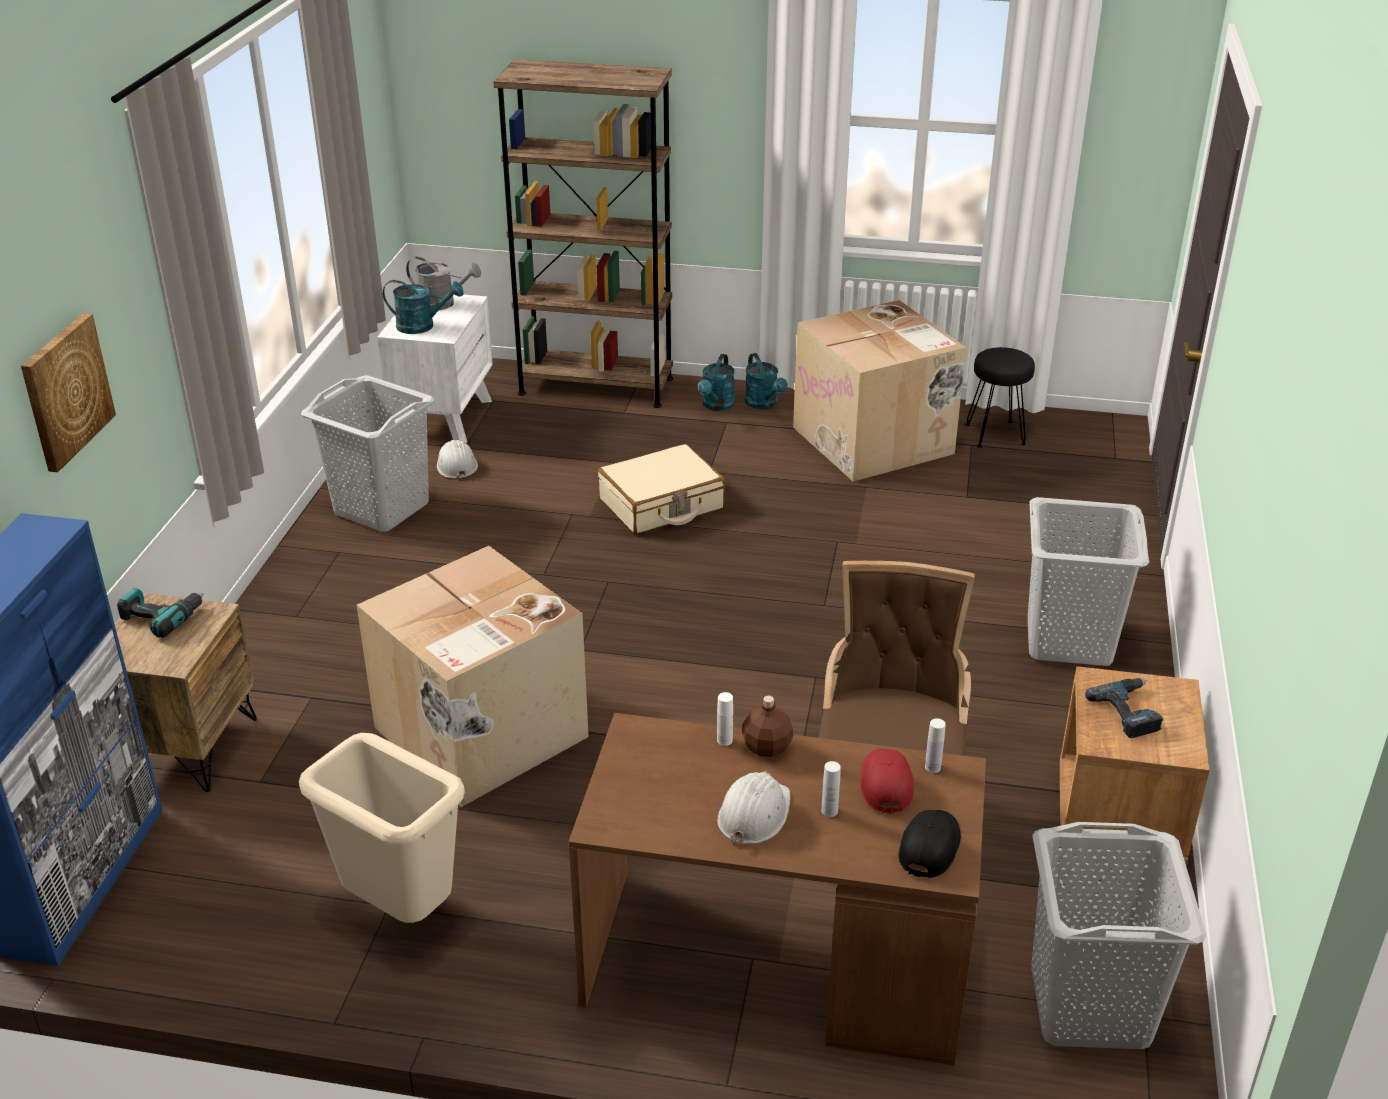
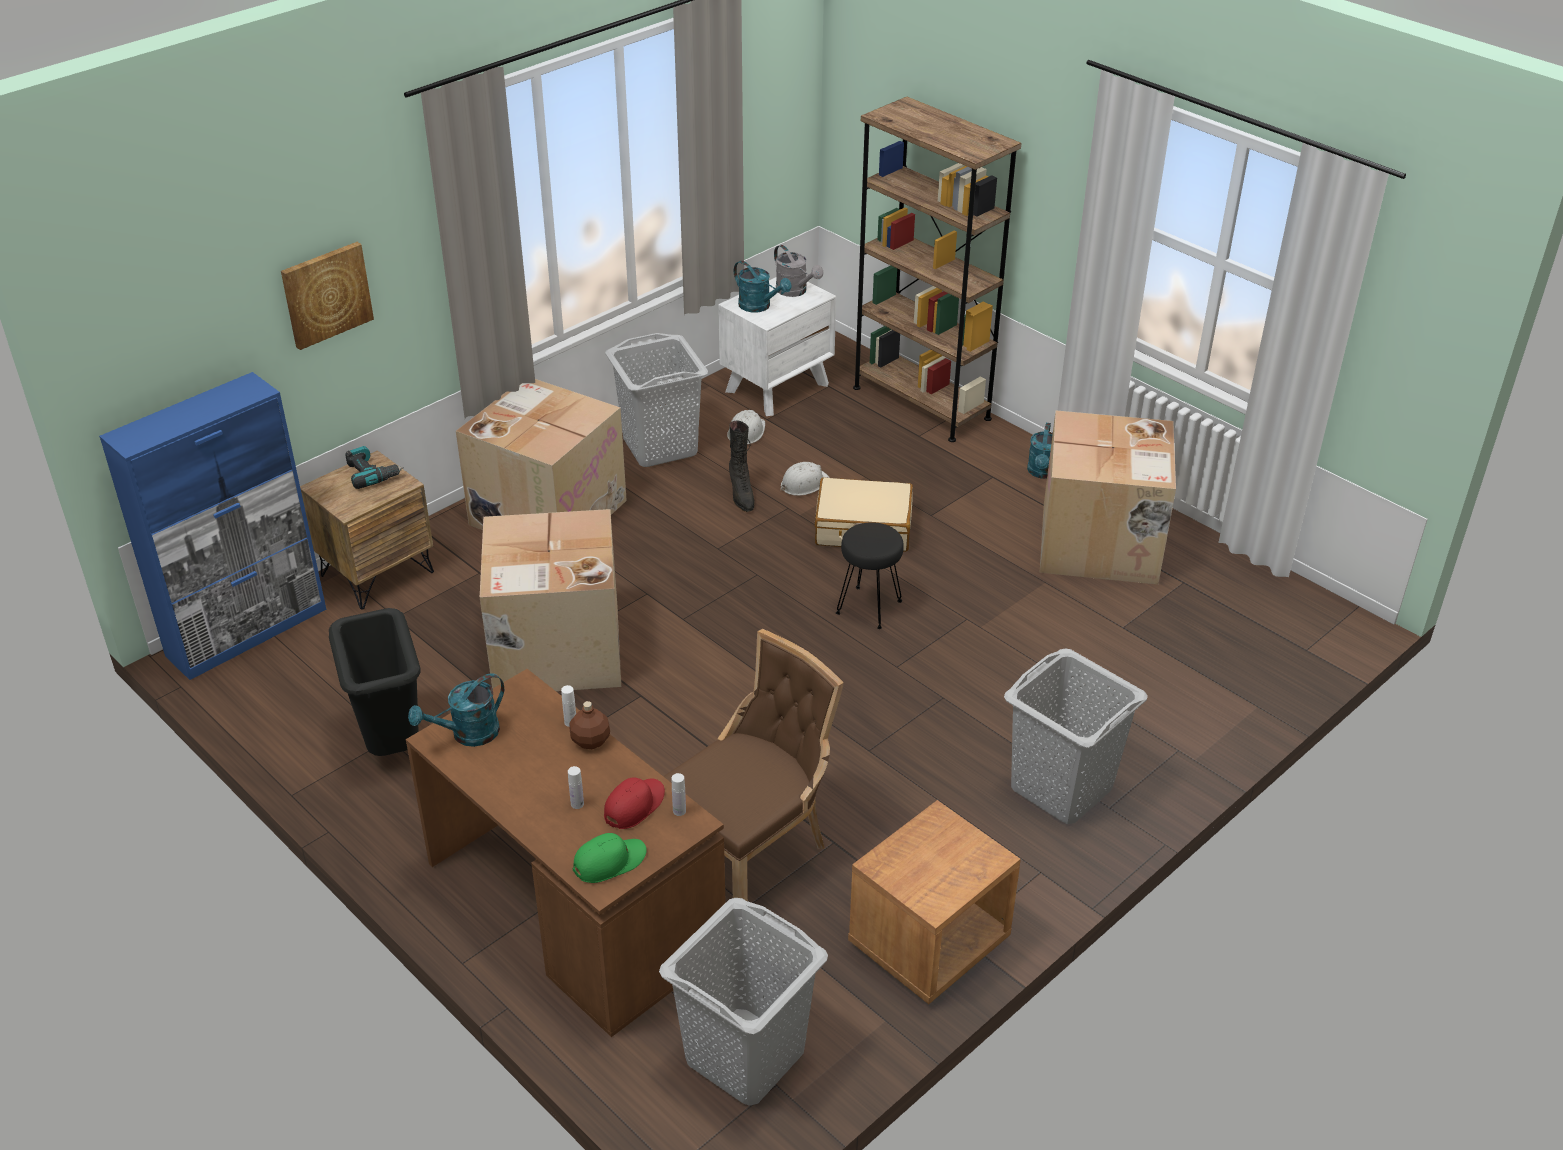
camera: 35 degrees right, 5 degrees up
(324, 610) = (548, 511): none -> cardboard box
(399, 910) = (391, 744): beige trash can -> black trash can
(513, 519) = (741, 494): none -> black boot
(716, 406) = (1000, 459): turquoise watering can -> turquoise watering can (467, 735)
(754, 814) = (529, 780): white hard hat -> white hard hat (804, 484)
(929, 847) = (609, 862): black cap -> green cap
(996, 434) = (1218, 582): black stool -> black stool (869, 608)
(1130, 711) = (932, 854): power drill -> none

